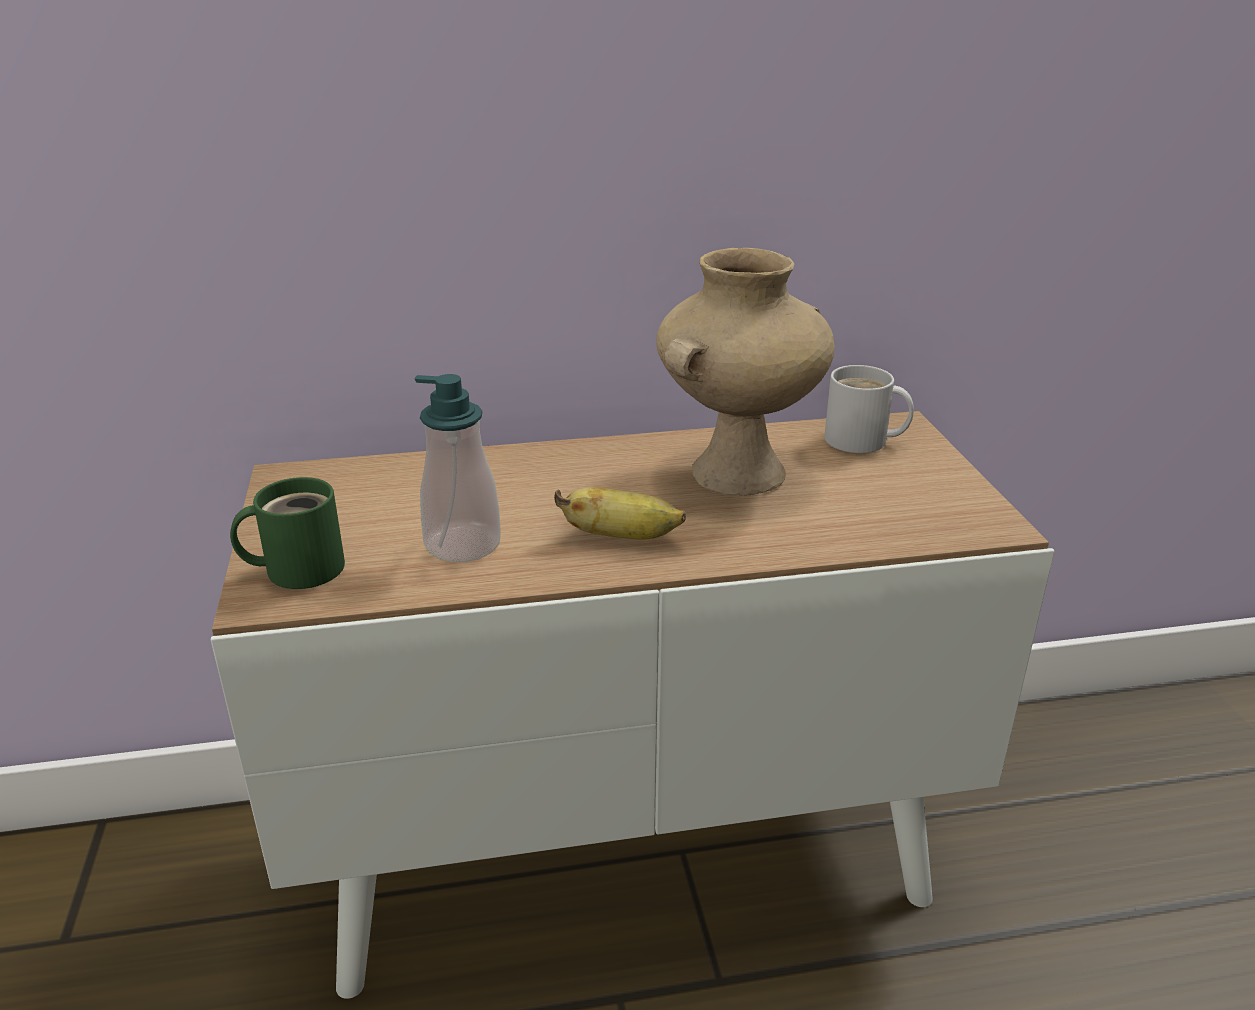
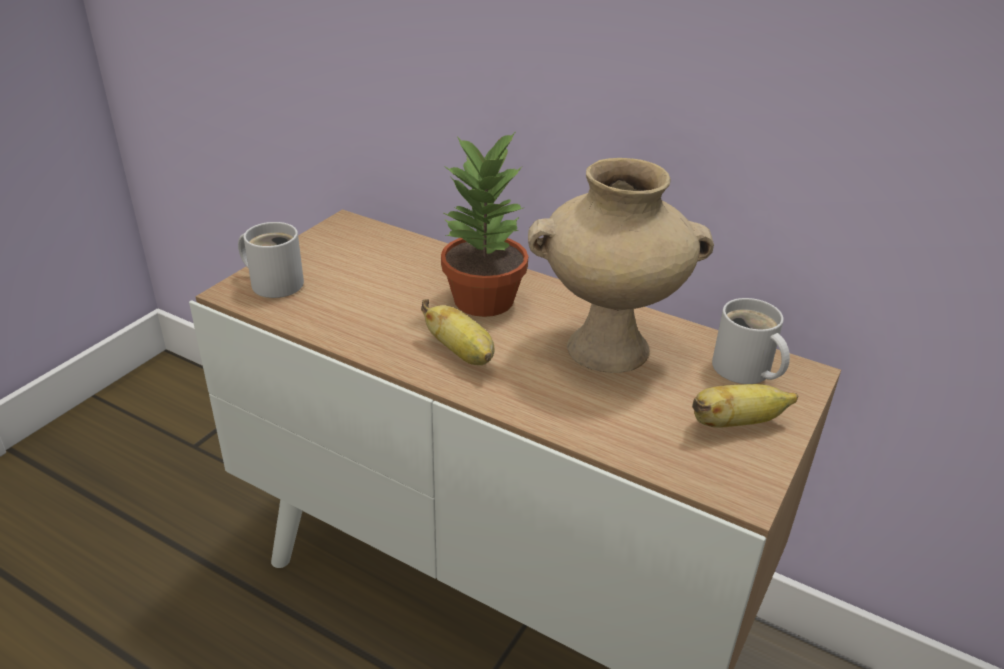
camera: 40 degrees right, 5 degrees up
(298, 567) = (274, 282): green mug -> white mug
(463, 544) = (369, 311): soap dispenser -> none
(566, 483) = (485, 301): none -> potted plant
(916, 481) = (736, 423): none -> banana

